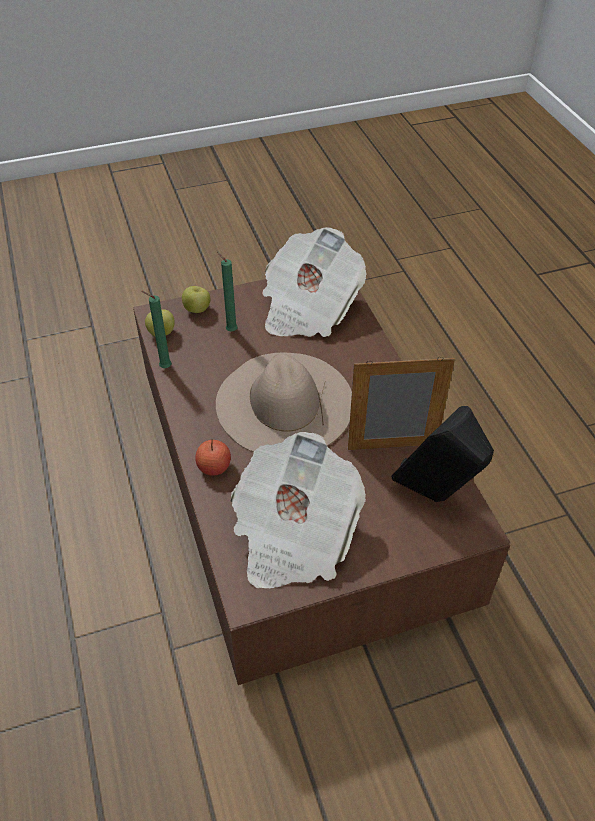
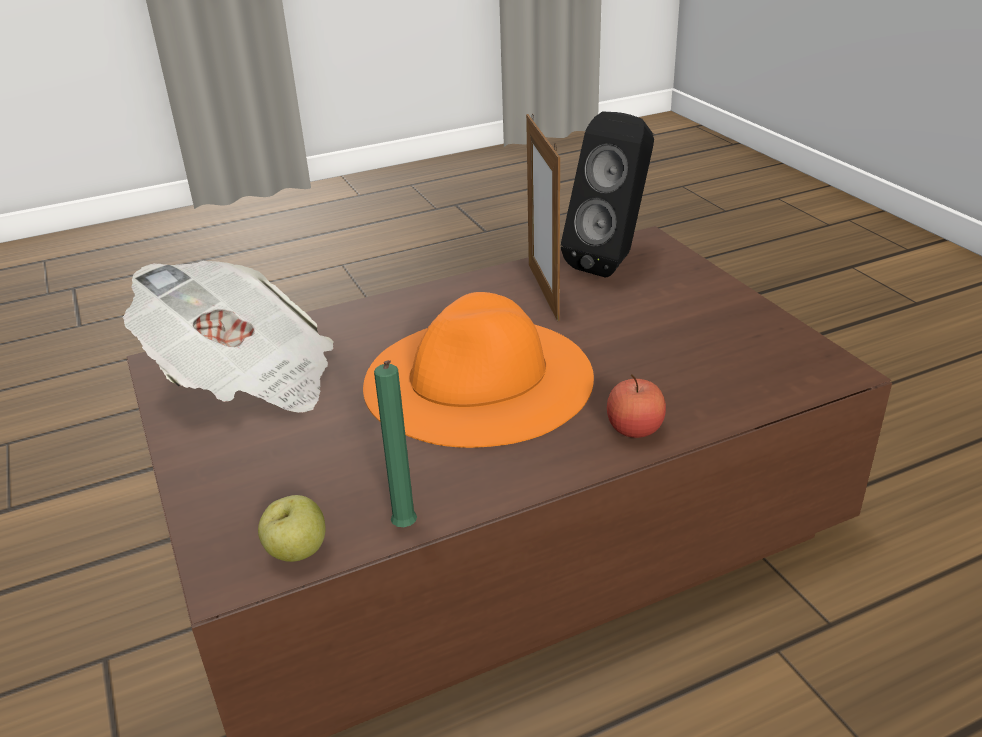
camera: 95 degrees left, 15 degrees down
(197, 310) = (226, 511): apple -> none
(230, 330) = (297, 457): green candle -> none
(284, 402) = (478, 379): beige hat -> orange hat
(293, 534) = (720, 348): newspaper -> none

